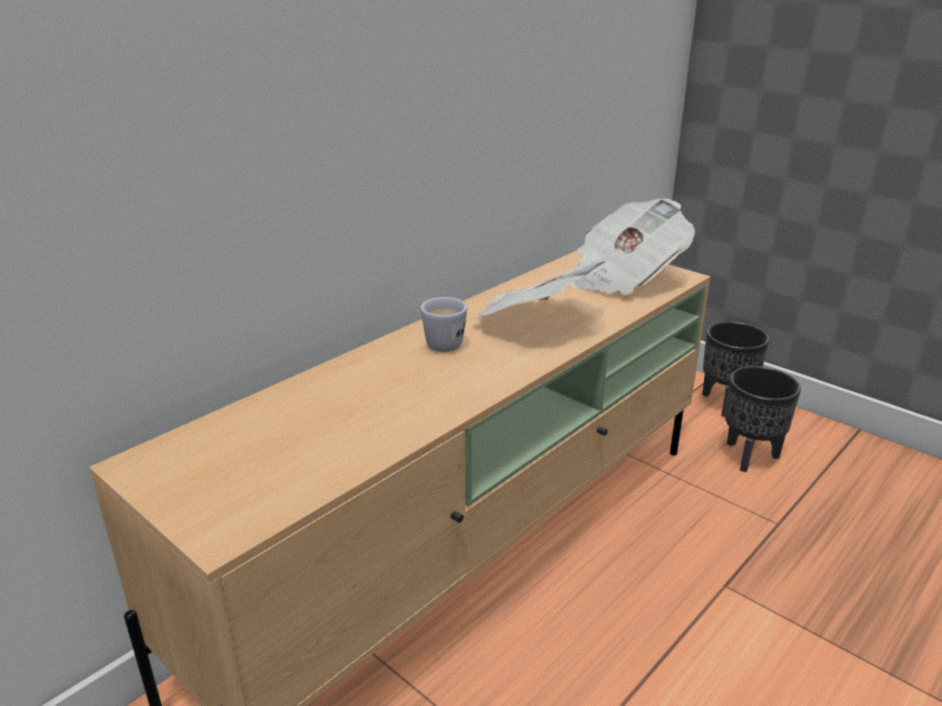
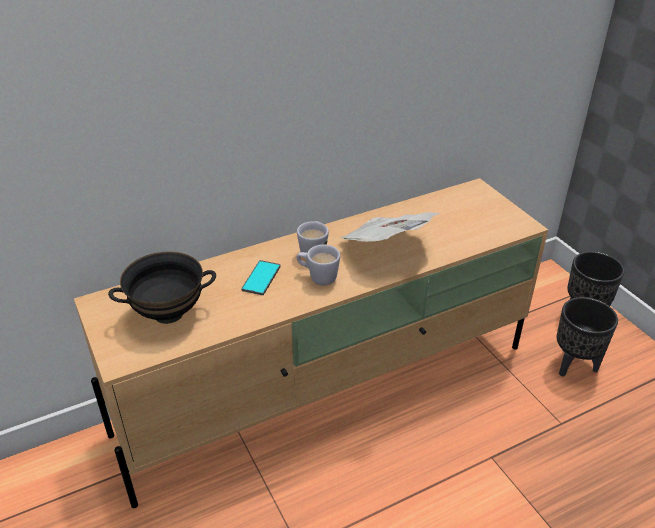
camera: 20 degrees right, 10 degrees up
(270, 454) = (168, 314): none -> black bowl
(389, 384) = (261, 278): none -> phone
(469, 369) = (317, 277): none -> white mug
(622, 277) = (477, 218): newspaper -> none

